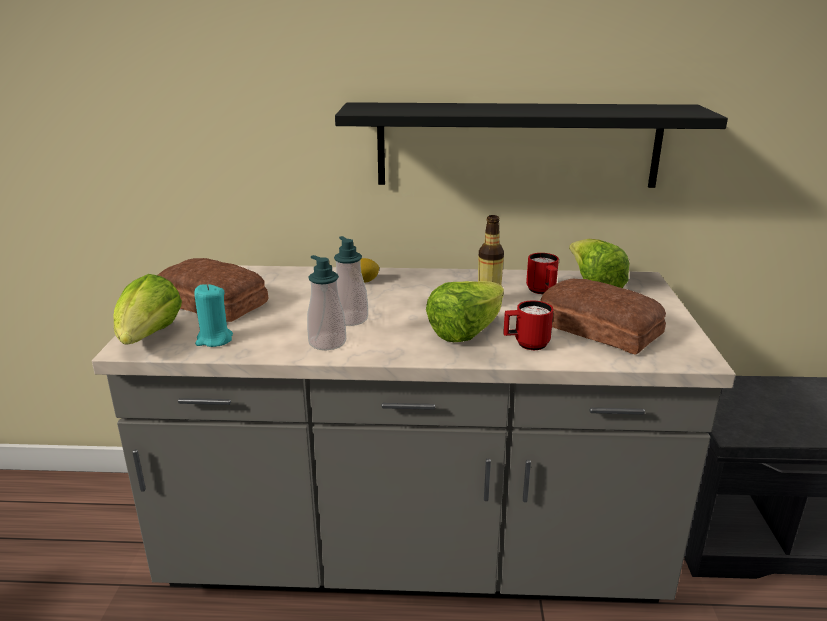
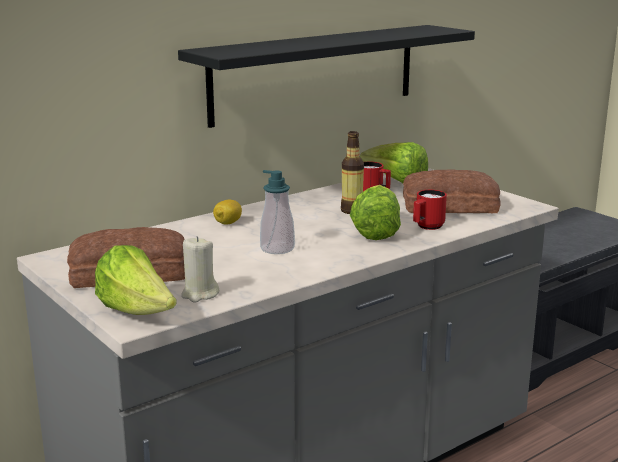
camera: 40 degrees left, 5 degrees down
(214, 339) = (199, 294): turquoise candle -> beige candle
(327, 342) = (295, 267): soap dispenser -> none

